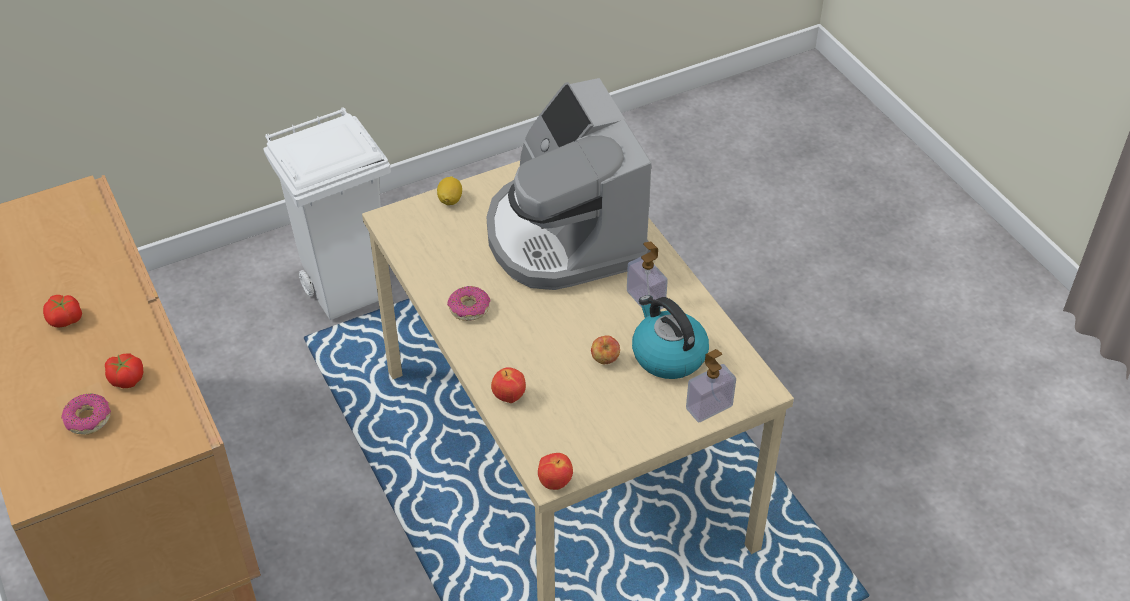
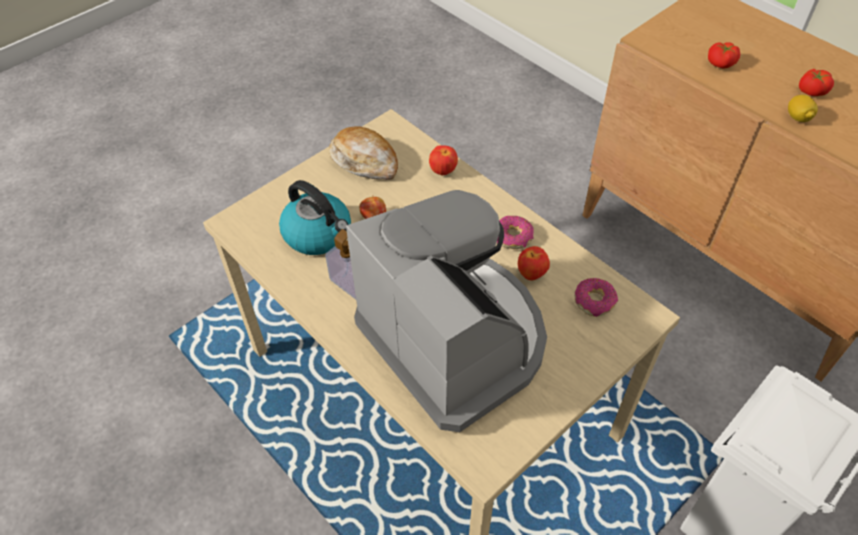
camera: 165 degrees right, 5 degrees up
(88, 419) = (719, 37): donut -> donut (594, 301)
(450, 200) = (599, 356): lemon -> lemon (798, 117)
(555, 482) = (384, 122): apple -> apple (531, 274)
(595, 432) = (365, 161): none -> bread
(709, 407) = (276, 198): soap dispenser -> none

